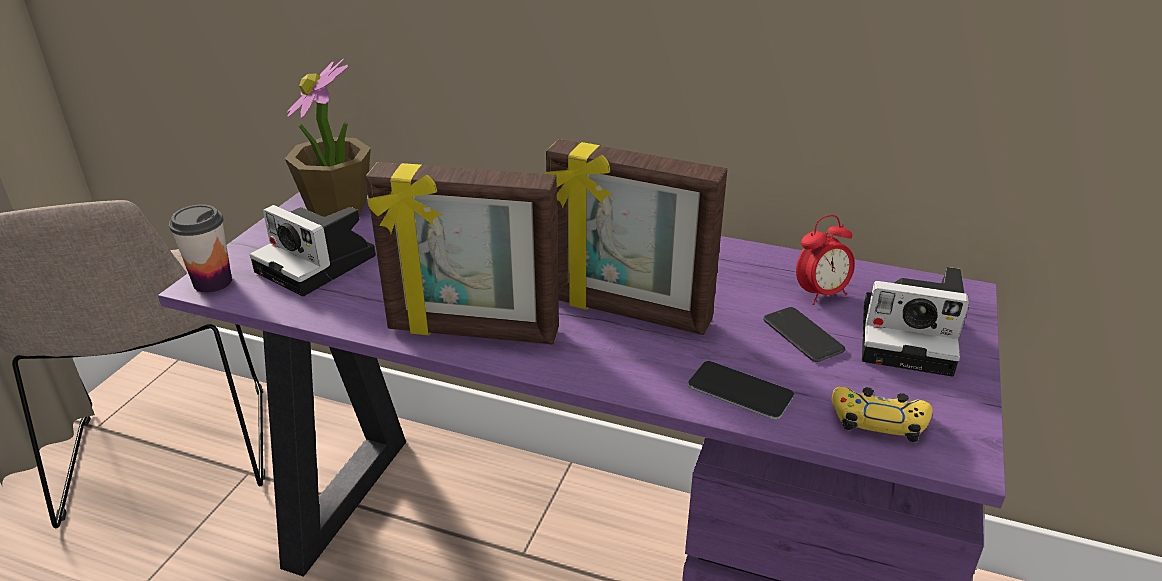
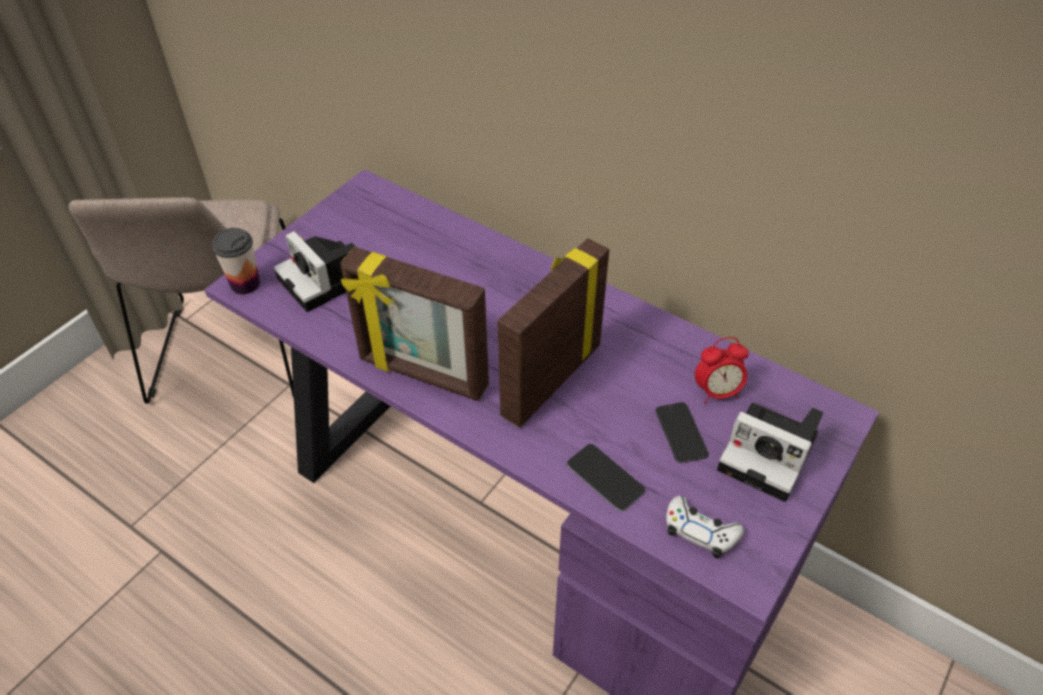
camera: 15 degrees right, 15 degrees up
(337, 206) = (357, 216): potted plant -> none
(628, 312) = (549, 379): picture frame -> picture frame turned 90 degrees clockwise
(878, 421) = (700, 531): yellow game controller -> white game controller

